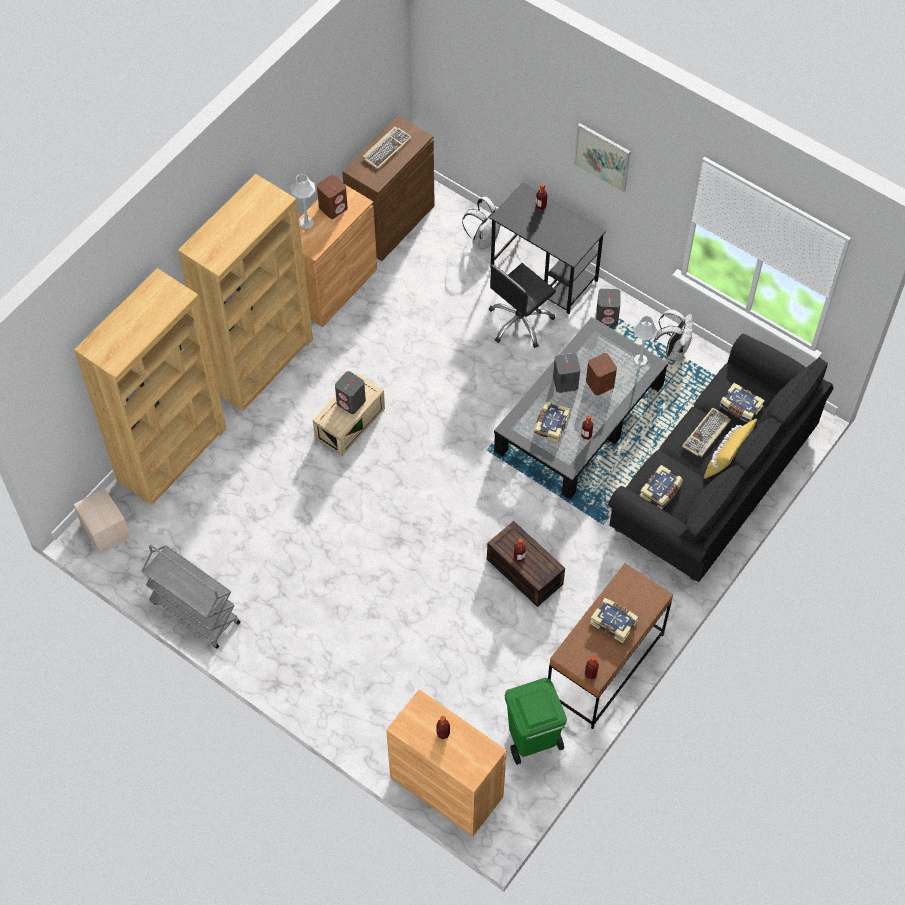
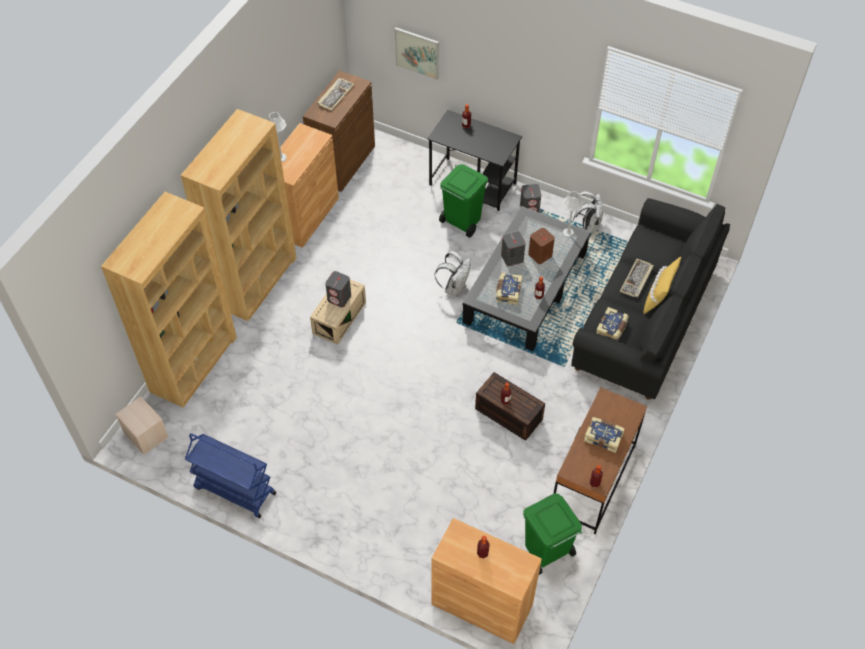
camera: 10 degrees left, 5 degrees down
(194, 612) = (234, 490): grey cart -> blue cart
(333, 207) = (300, 143): brown speaker -> none
(485, 238) = (420, 164): white backpack -> white backpack (454, 287)
(520, 322) = (462, 222): black office chair -> green trash can
(602, 156) = (517, 69): picture -> picture (417, 53)
(740, 408) = (658, 256): book -> none

